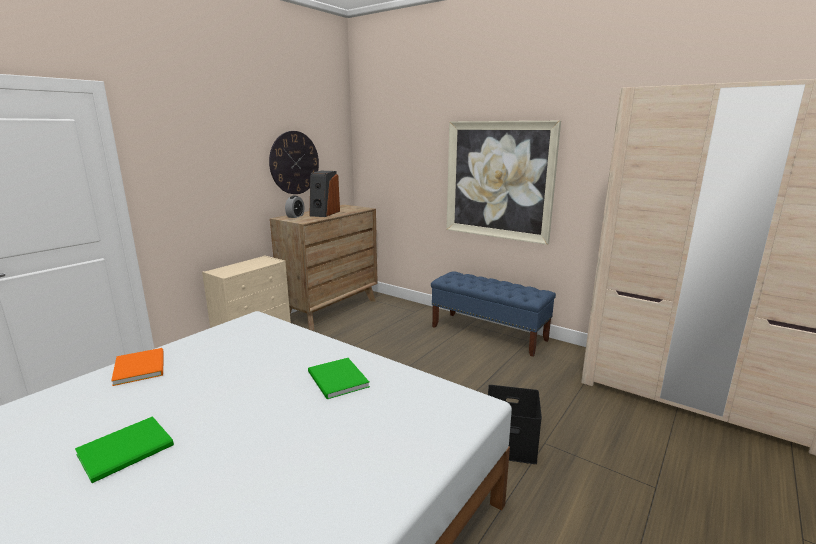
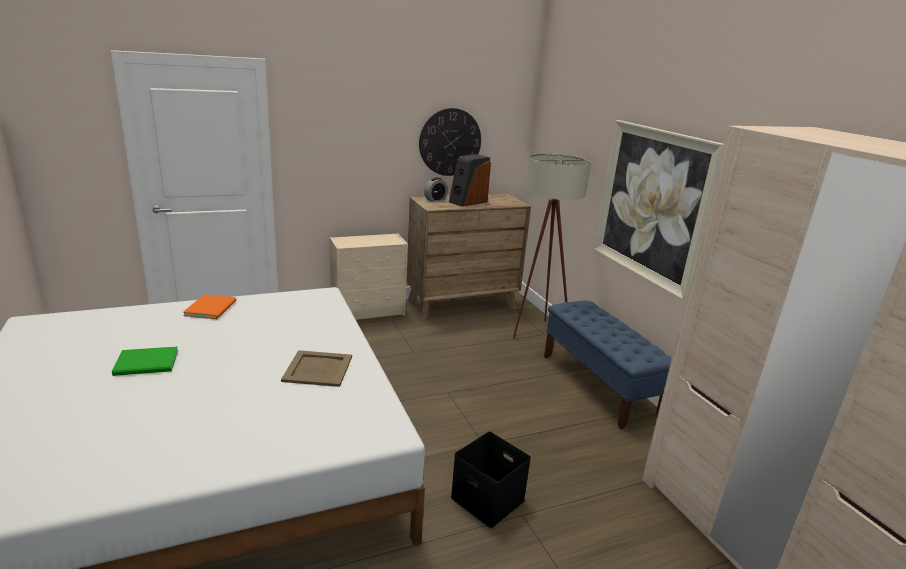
camera: 30 degrees right, 5 degrees up
(337, 381) = (317, 369): green book -> beige tray
(410, 314) = (536, 335): none -> beige floor lamp

